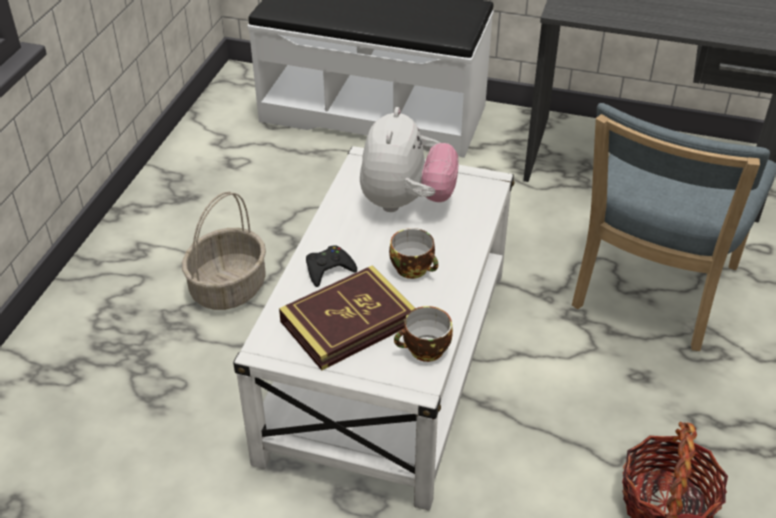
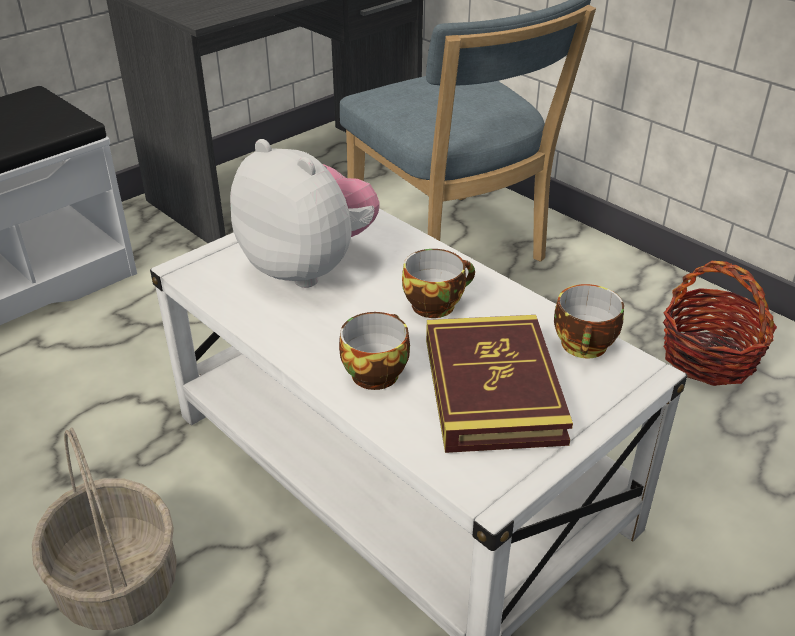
camera: 60 degrees left, 5 degrees down
(328, 269) = (375, 371): black game controller -> cup

